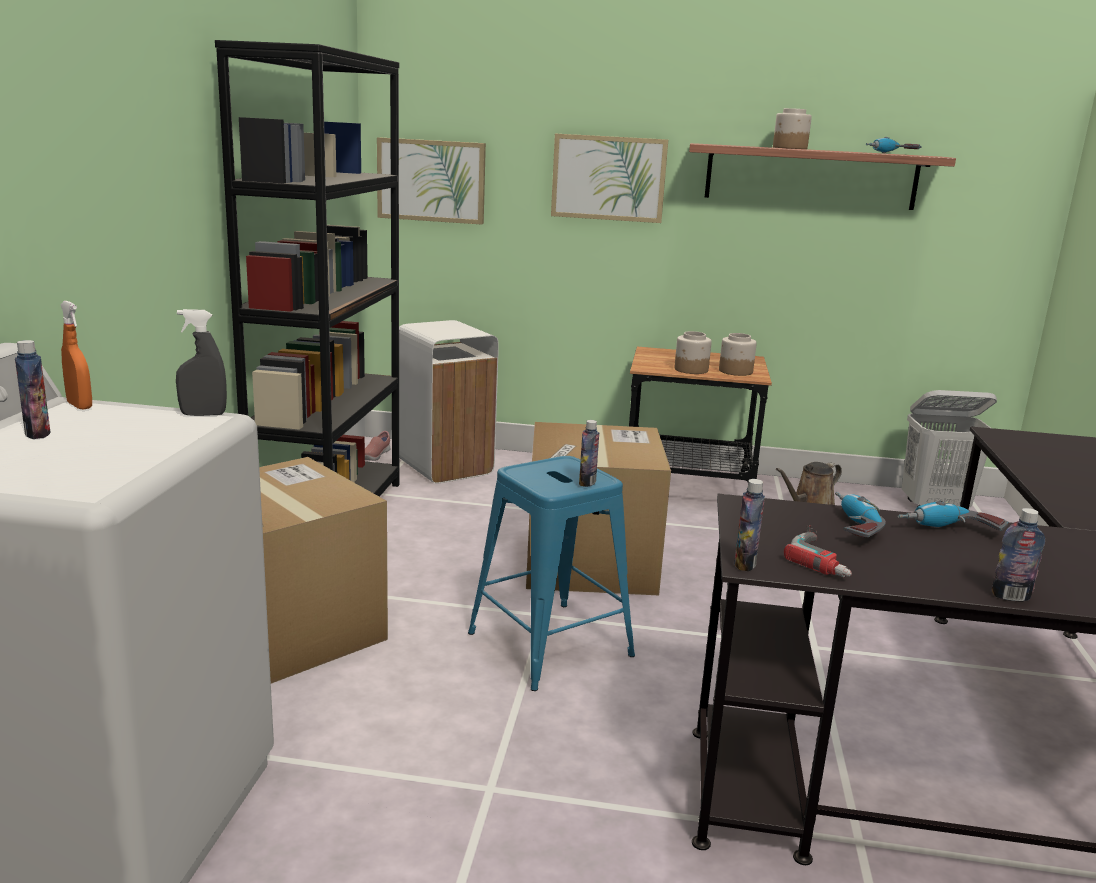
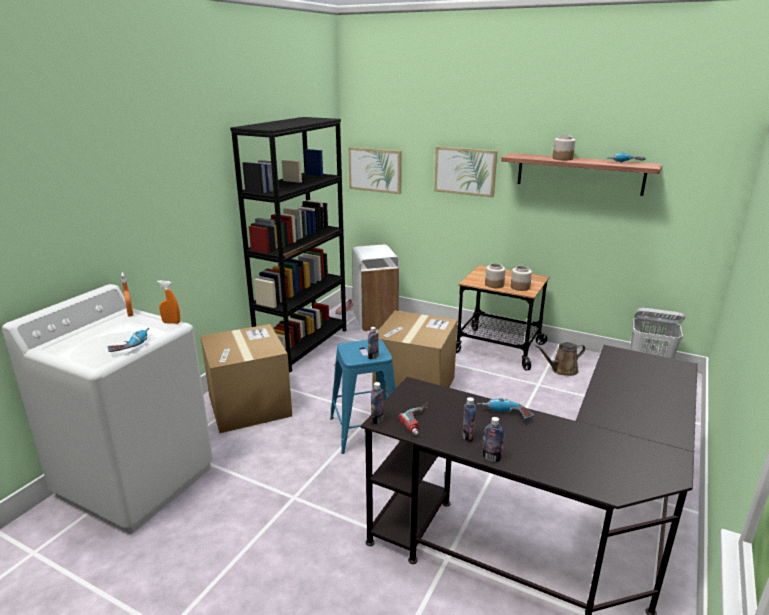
camera: 20 degrees right, 5 degrees up
(37, 434) = (104, 329): bottle -> bottle (467, 436)
(203, 414) = (171, 322): grey spray bottle -> orange spray bottle
(850, 526) = (454, 405): power drill -> power drill (131, 345)

